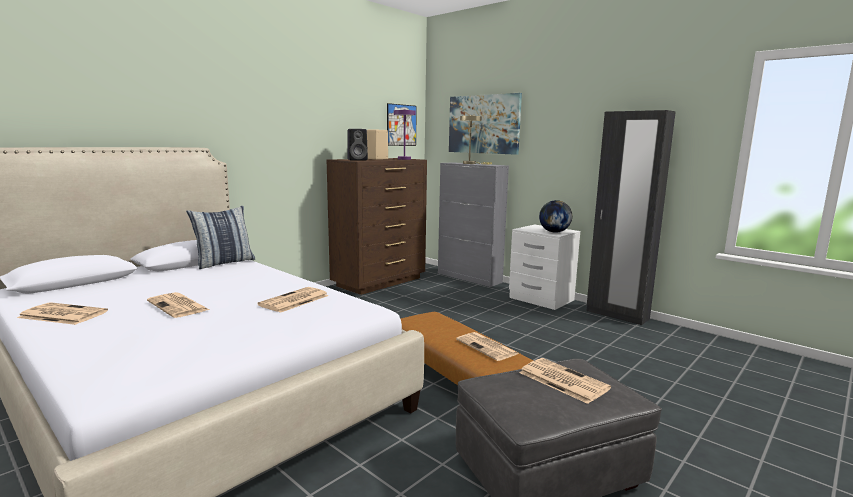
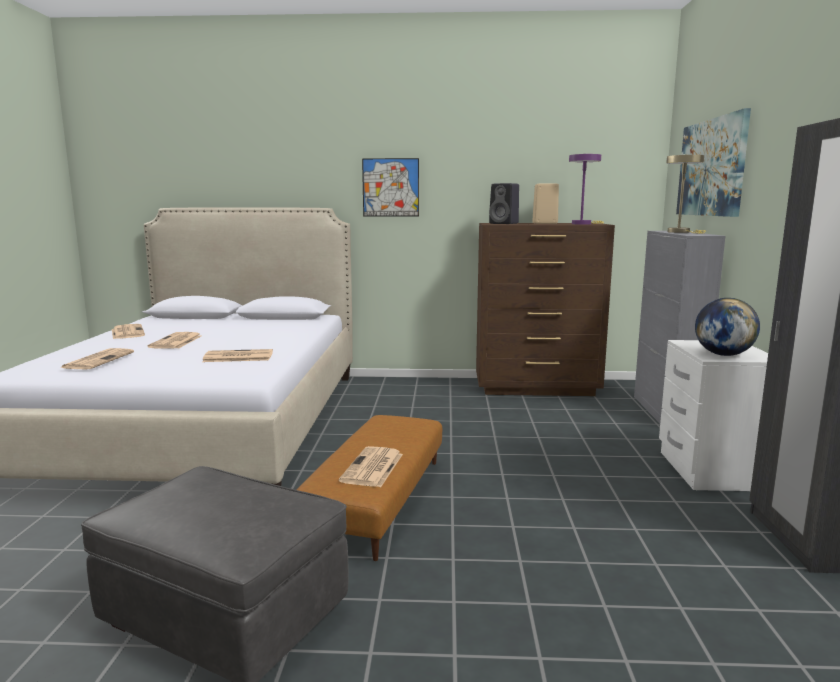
camera: 50 degrees right, 0 degrees up
(224, 263) = (302, 321): pillow -> none
(401, 125) = (615, 176): picture -> picture (390, 187)
(562, 380) = (240, 503): newspaper -> newspaper (98, 360)

